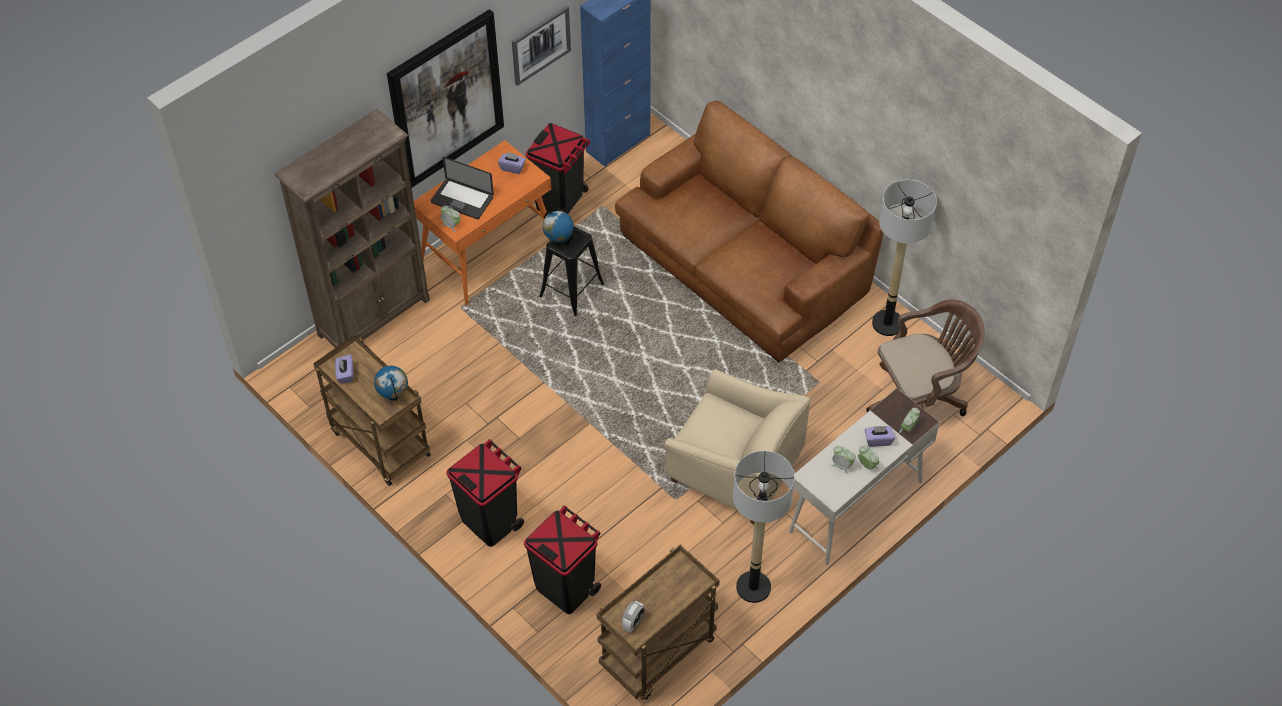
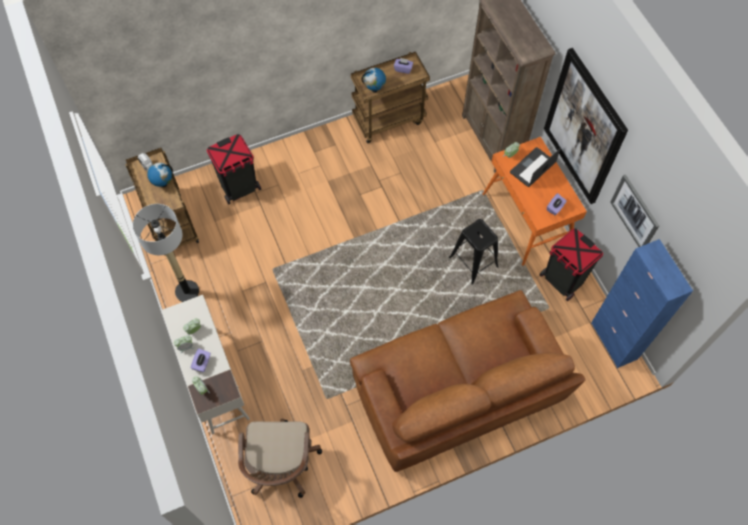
camera: 110 degrees right, 10 degrees up
(490, 521) = (305, 162): black trash can -> none
(558, 241) = (481, 227): globe -> globe (163, 183)
(734, 470) = (279, 313): beige armchair -> none
(888, 323) = (360, 474): floor lamp -> none

